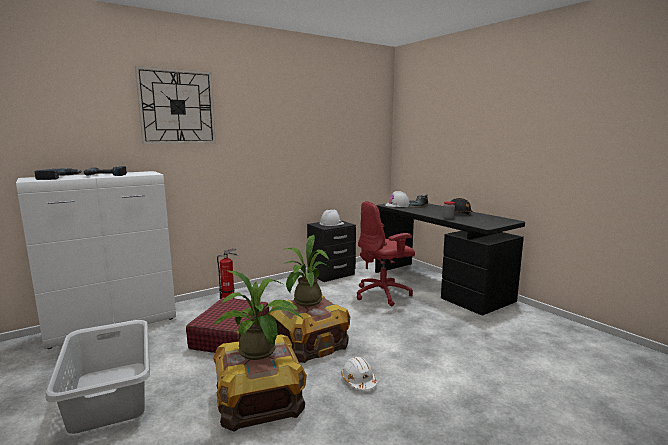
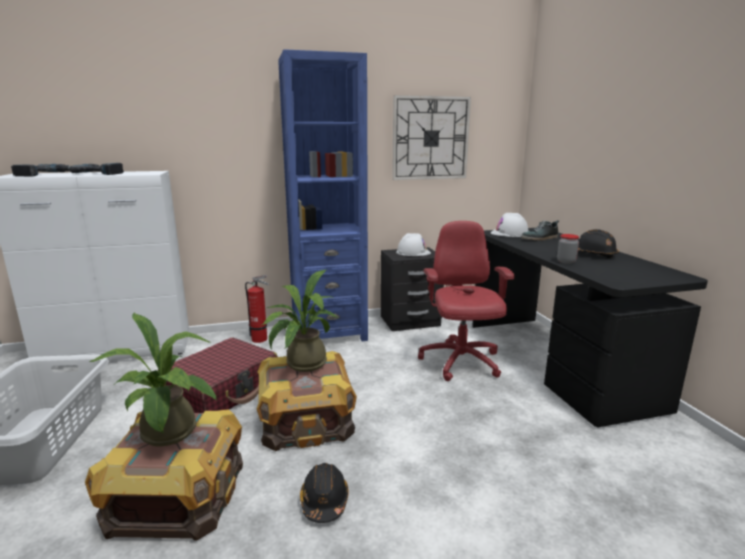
camera: 20 degrees right, 5 degrees up
(177, 107) = (198, 88): wall clock -> wall clock (430, 138)
(278, 289) = (329, 332): none -> blue bookcase
(358, 381) = (324, 501): white hard hat -> black hard hat
(383, 294) = (460, 362): red office chair -> red office chair turned 90 degrees clockwise

